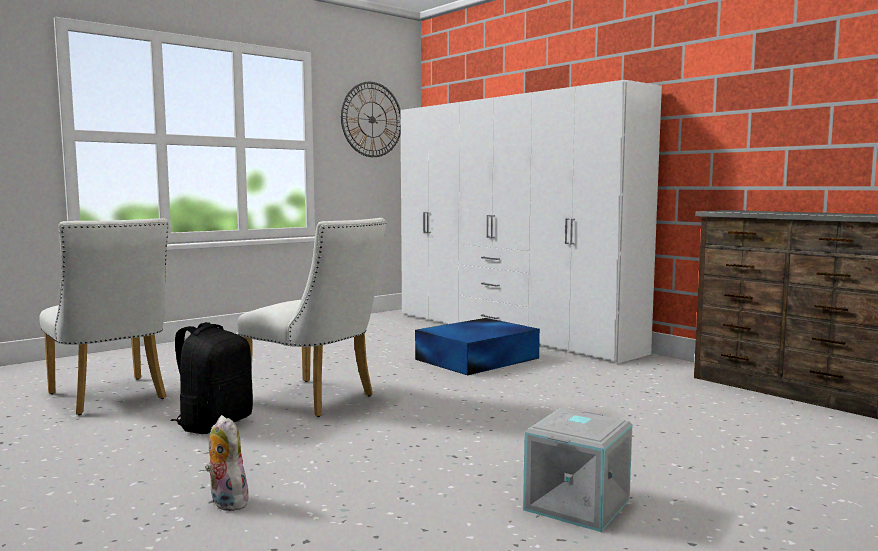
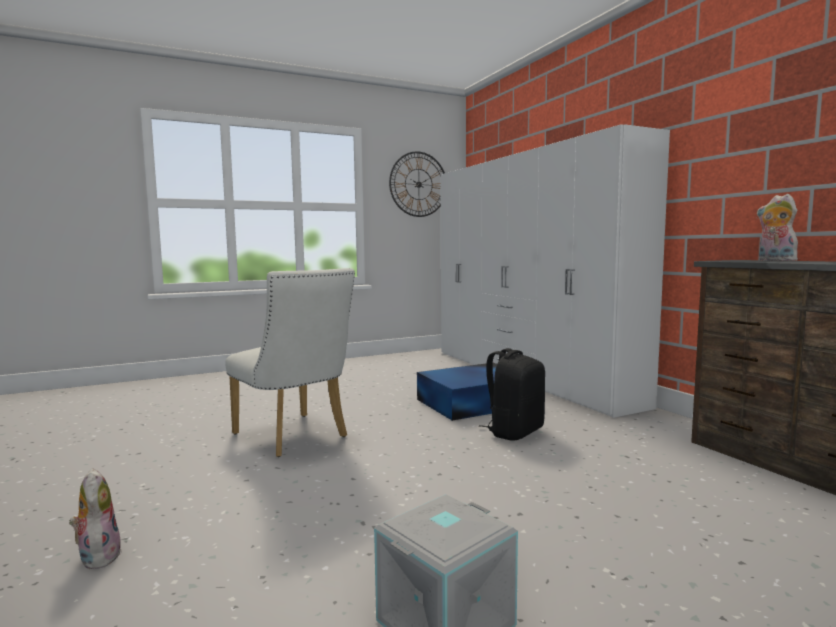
camera: 15 degrees right, 0 degrees up
(111, 398) = (139, 421): white chair -> none
(214, 424) = (186, 456): black backpack -> black backpack (514, 432)
(760, 211) = (774, 260): none -> plush toy

